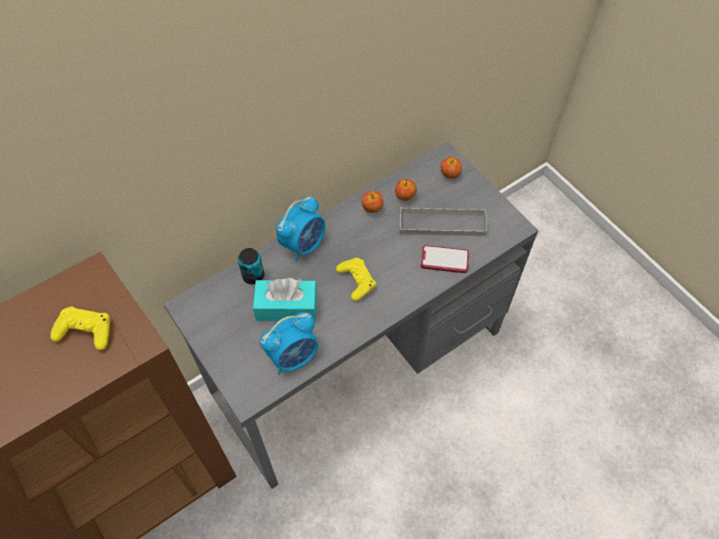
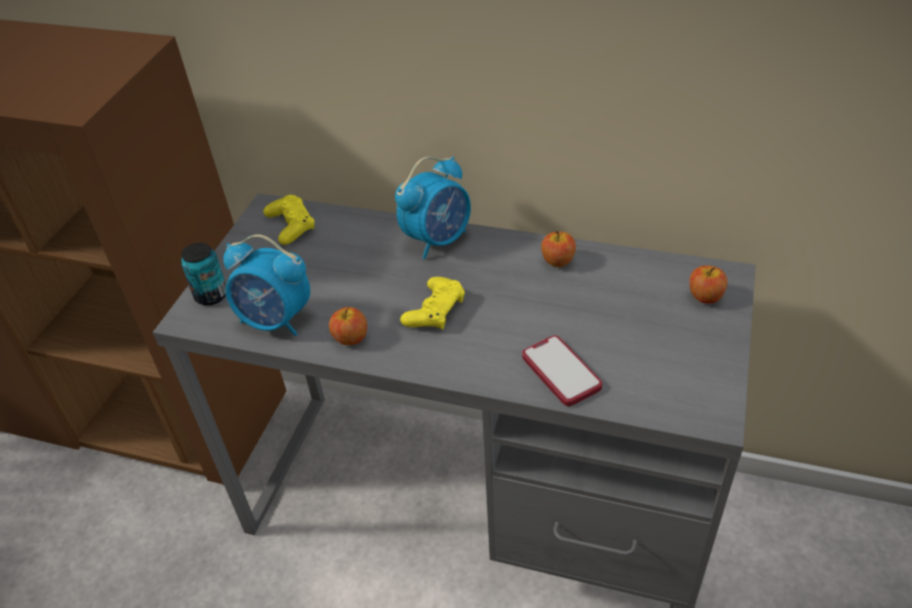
camera: 55 degrees right, 15 degrees down
(85, 331) = (65, 74): yellow game controller -> yellow game controller (291, 225)
(253, 276) = (354, 229): can -> can (211, 295)
(286, 307) = (338, 276): turquoise tissue box -> none
(303, 244) = (438, 240): alarm clock -> alarm clock turned 45 degrees counterclockwise
(405, 196) = (613, 277): apple -> apple (350, 338)
(442, 224) = (615, 335): grey tray -> none

